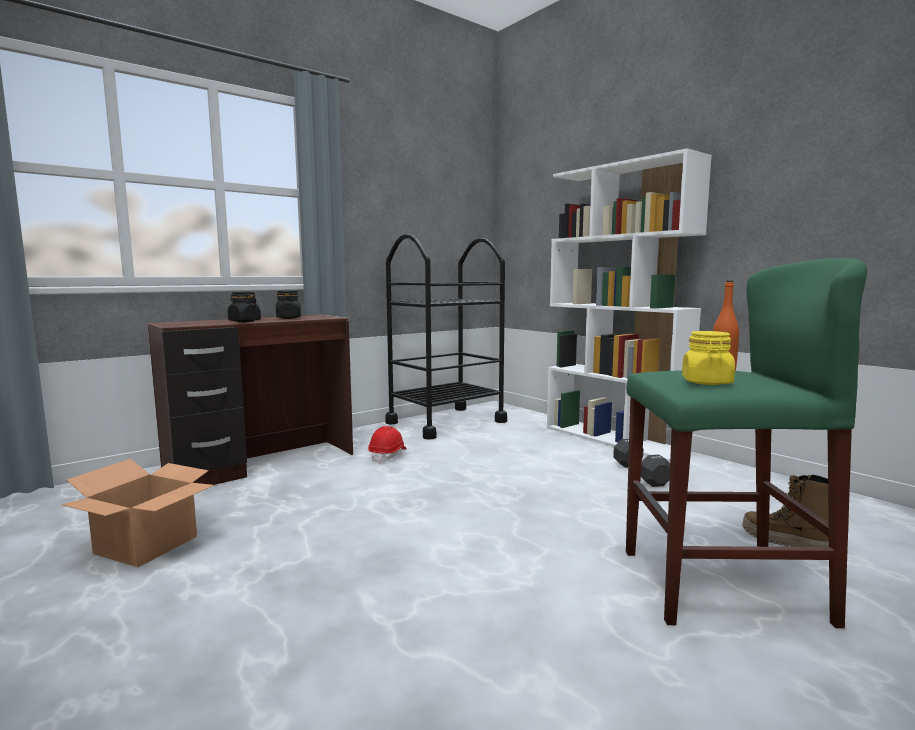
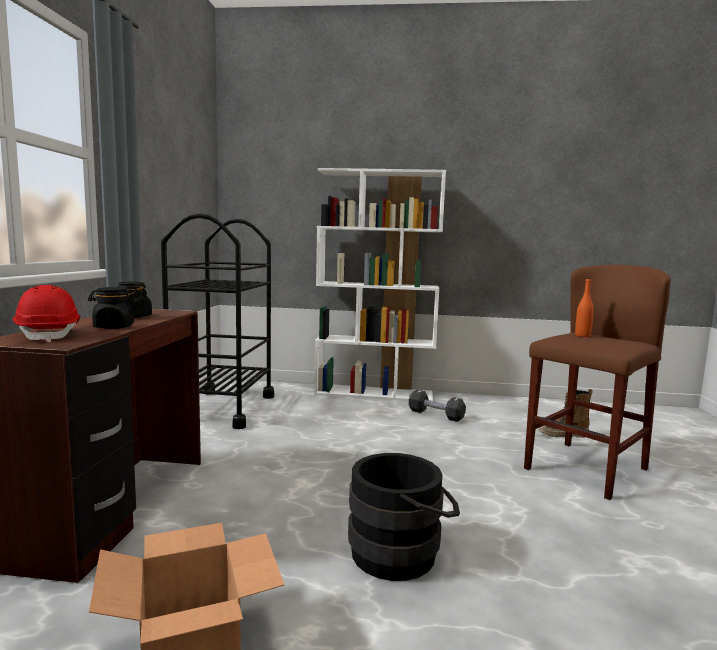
camera: 45 degrees left, 0 degrees up
(346, 558) = (402, 552): none -> black bucket
(388, 455) = (237, 454): red hard hat -> red hard hat (49, 335)
(706, 382) = (605, 343): yellow jar -> none
(720, 585) = (585, 469): green stool -> brown stool

